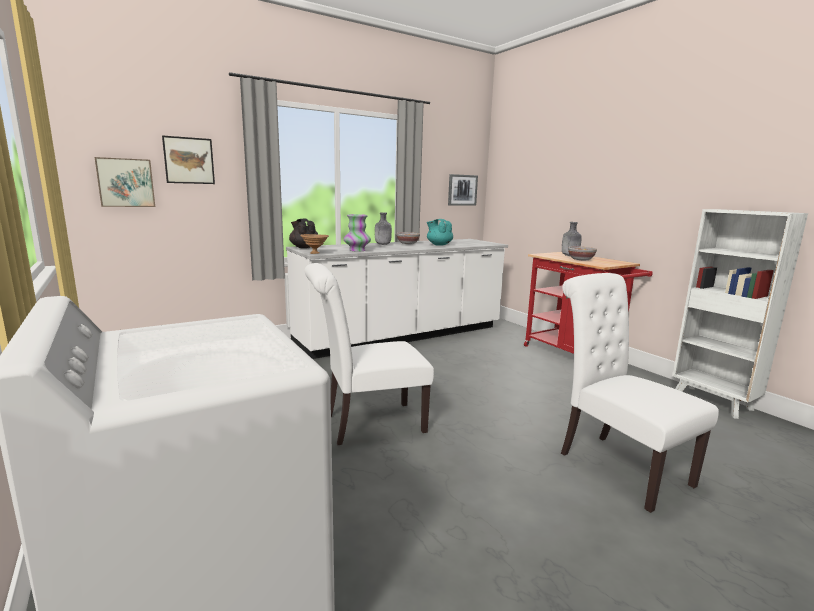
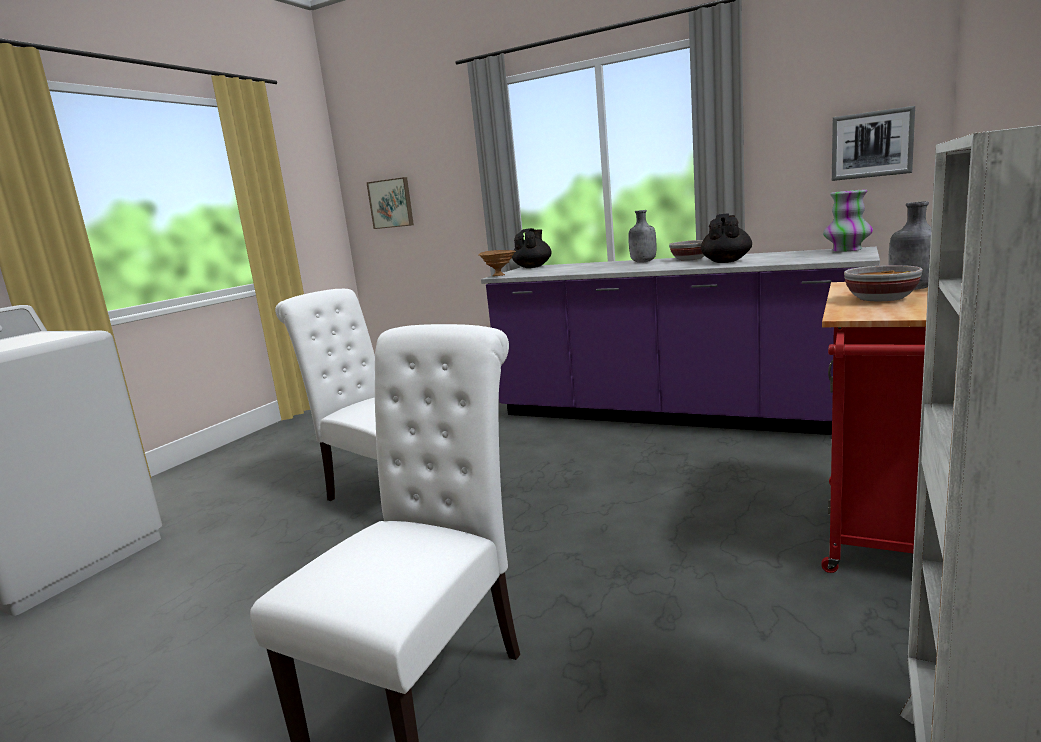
camera: 60 degrees right, 0 degrees up
(189, 160) = (437, 171): picture -> none
(357, 250) = (560, 272): vase -> vase (847, 250)
(402, 336) = (673, 415): white counter -> purple counter
(439, 245) = (726, 261): turquoise teapot -> black teapot

